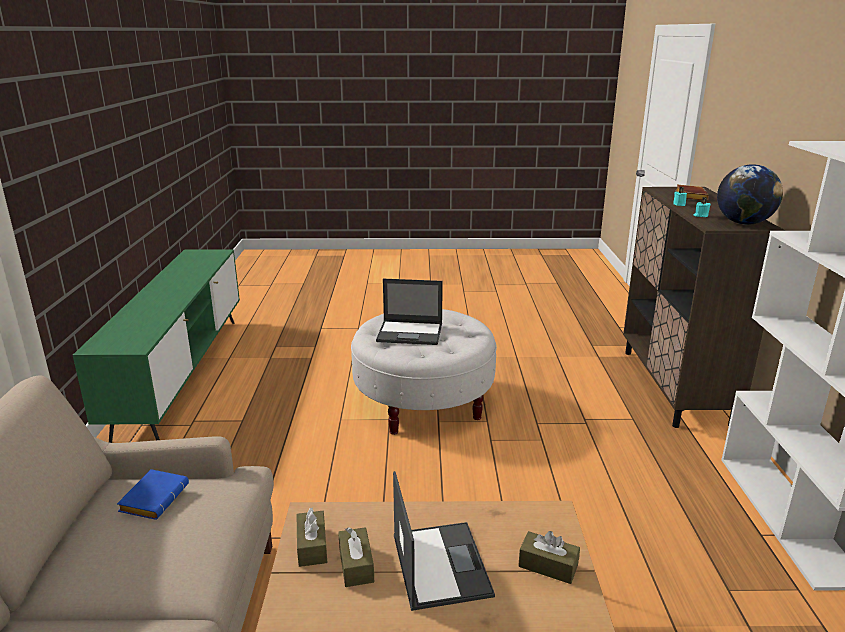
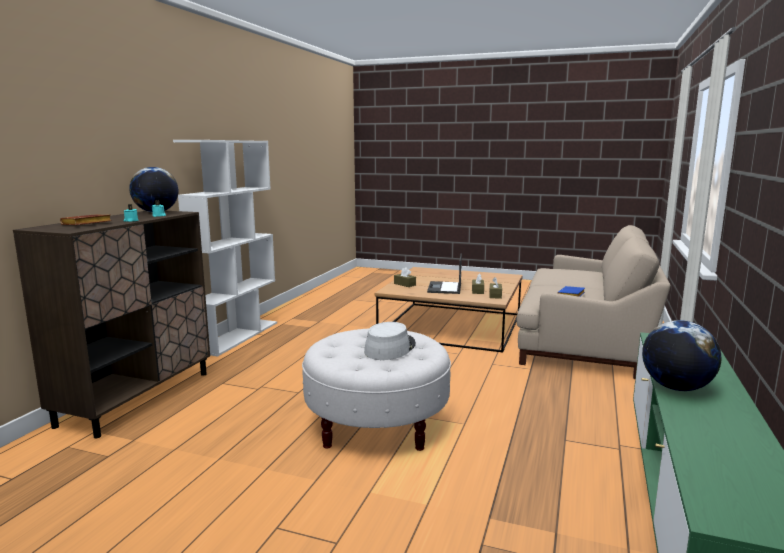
camera: 160 degrees left, 10 degrees down
(177, 298) = (676, 387): none -> globe
(411, 333) = (390, 348): laptop -> grey hat

